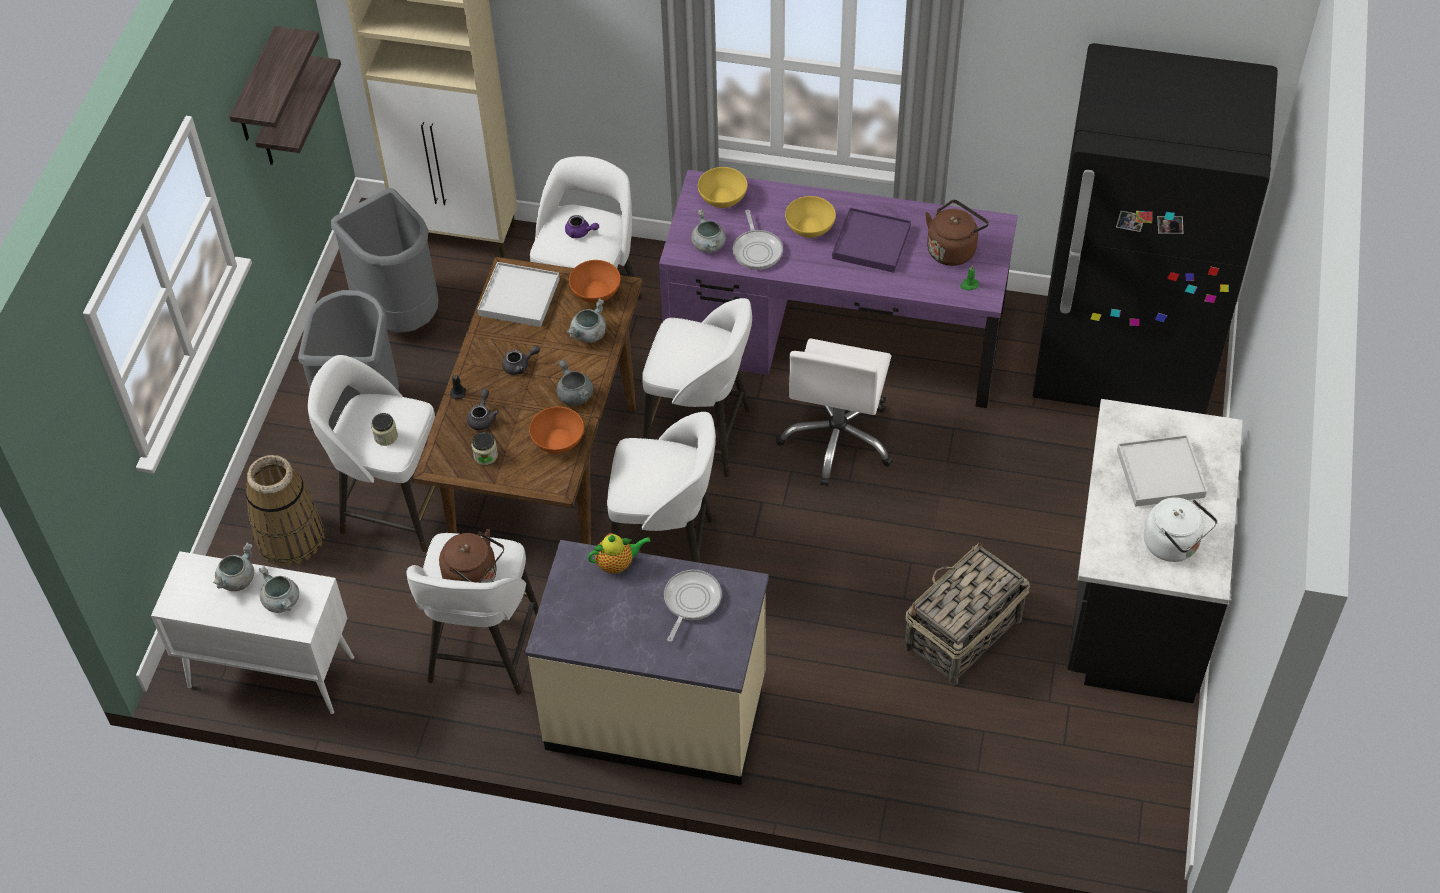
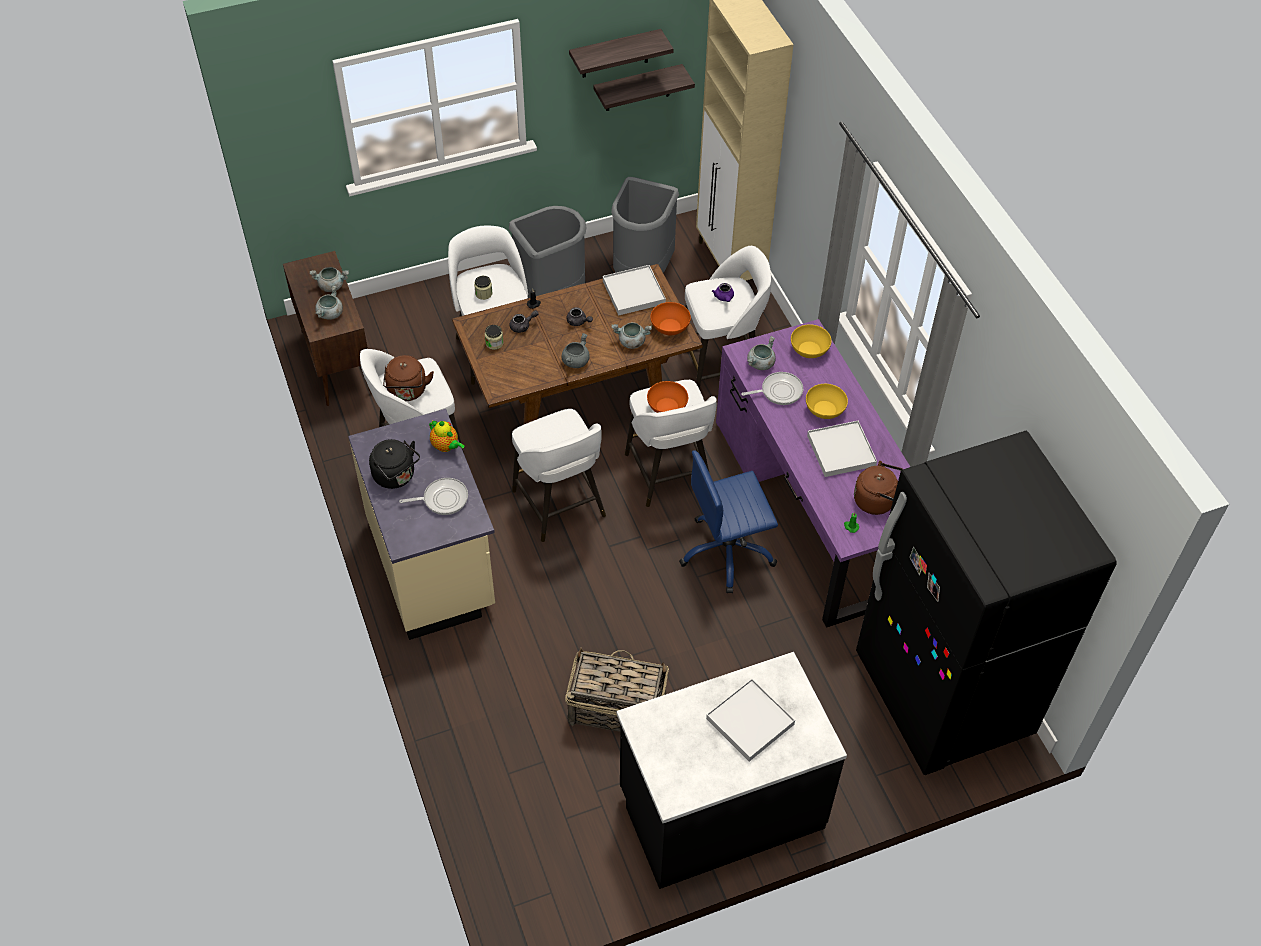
camera: 55 degrees right, 0 degrees up
(269, 672) = (336, 361): white cabinet -> brown cabinet
(289, 537) = (436, 316): basket -> none
(557, 440) = (533, 371): orange bowl -> orange bowl (667, 406)
(624, 631) = (396, 476): none -> black kettle
(757, 250) = (779, 391): frying pan -> frying pan turned 150 degrees counterclockwise
(838, 439) = (727, 552): white office chair -> blue office chair
(871, 243) = (841, 451): purple tray -> white tray
(1174, 545) = (688, 760): white kettle -> none

